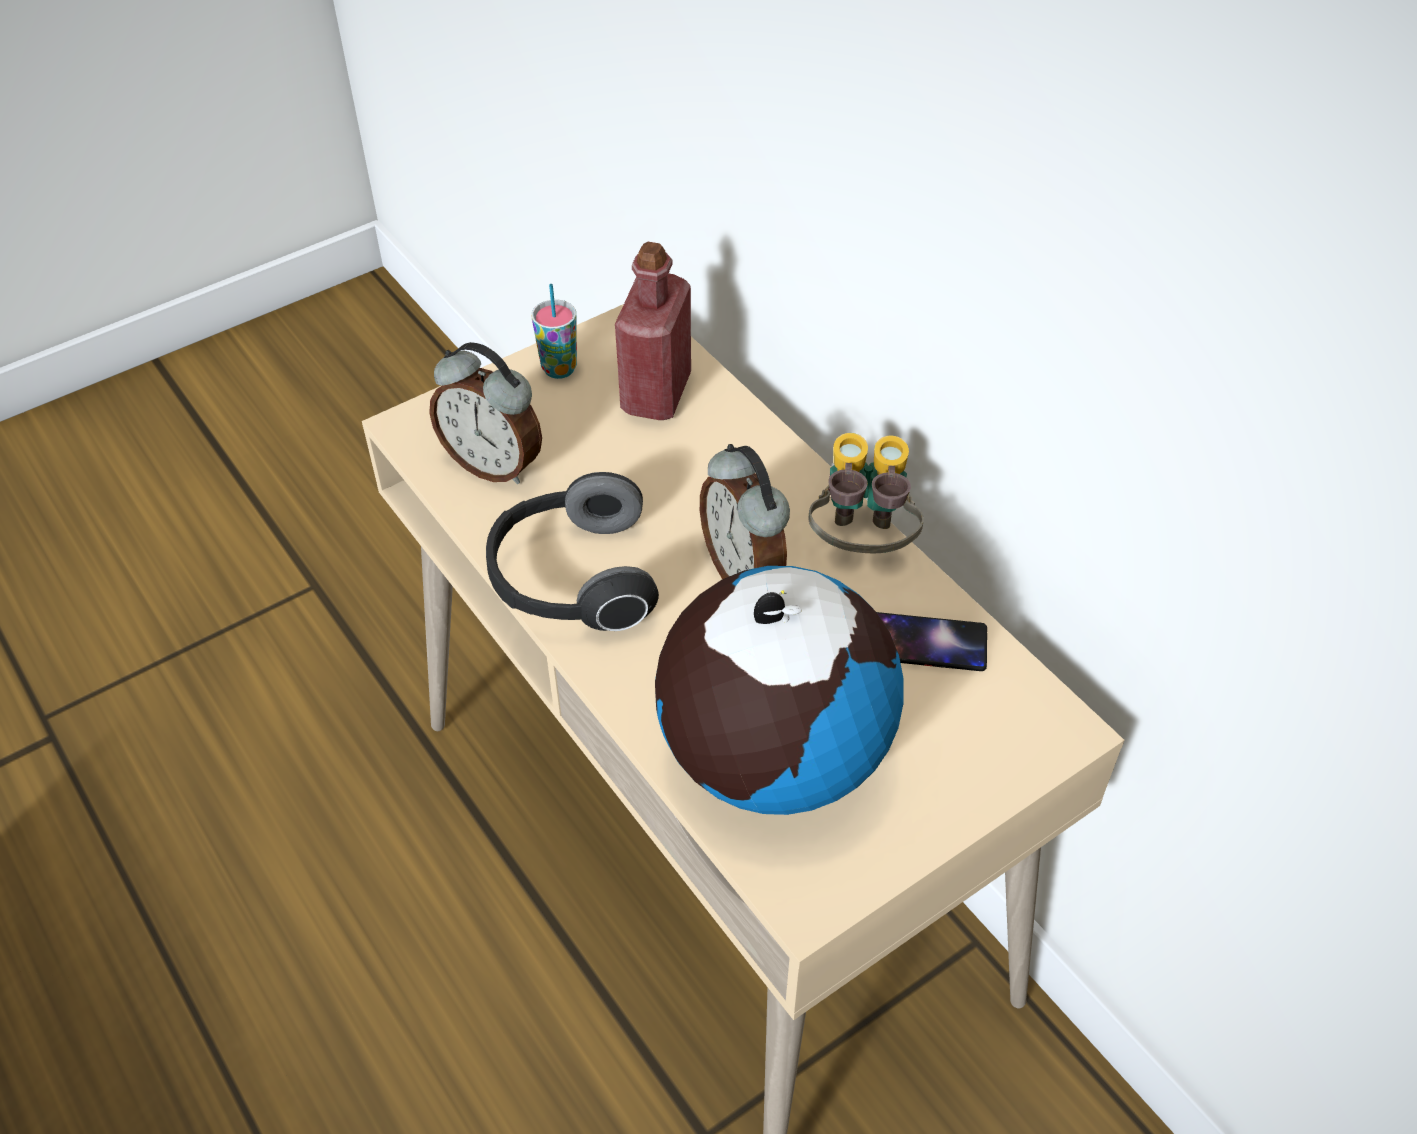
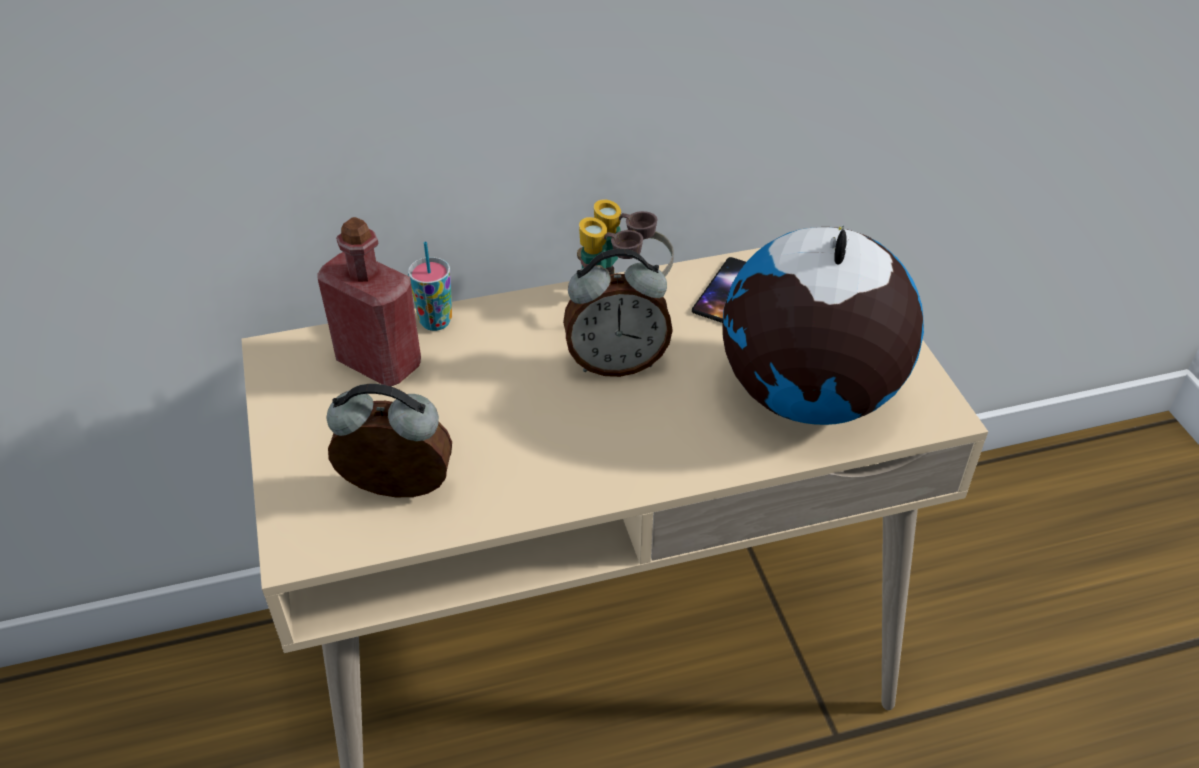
camera: 70 degrees left, 5 degrees down
(494, 464) = (397, 493): alarm clock -> alarm clock turned 135 degrees counterclockwise
(559, 369) = (299, 418): cup -> cup (435, 321)
(571, 580) = (573, 470): headphones -> none

